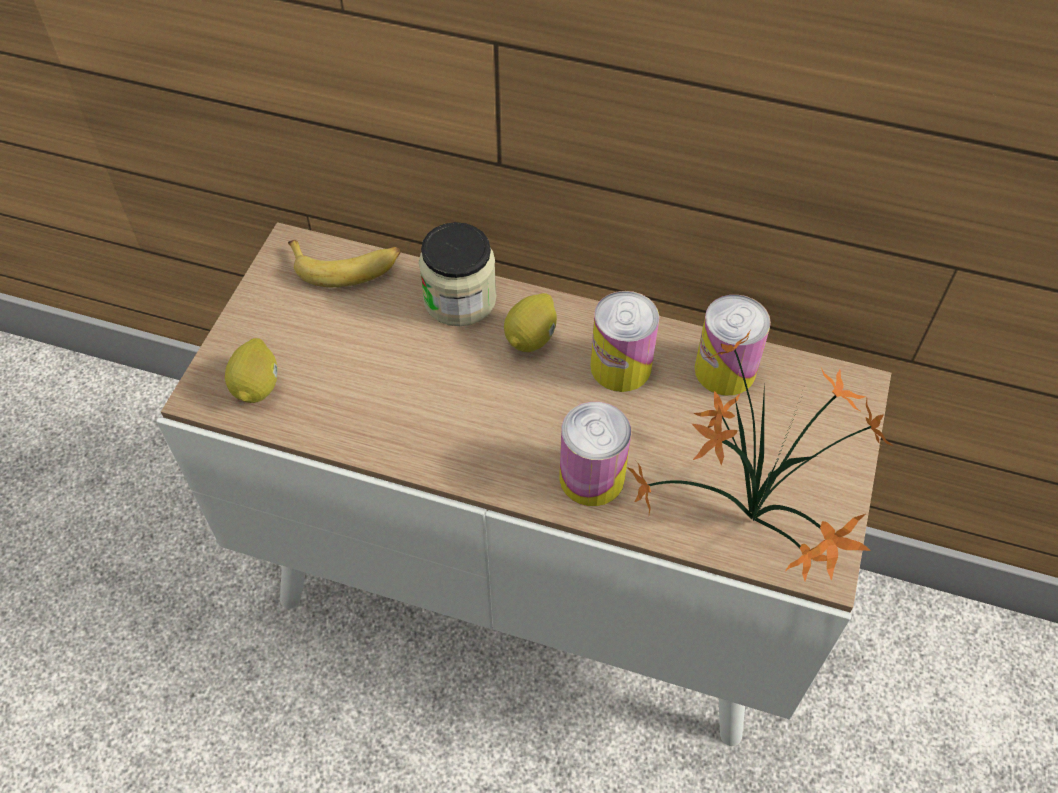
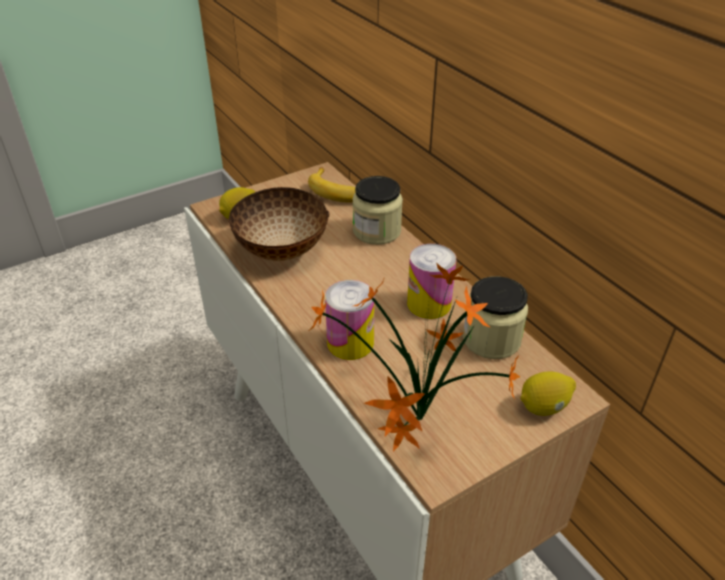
camera: 40 degrees right, 15 degrees down
(374, 406) = (280, 251): none -> bowl
(531, 338) = (394, 265): lemon -> lemon (544, 407)
(725, 370) = (491, 339): can -> jar

